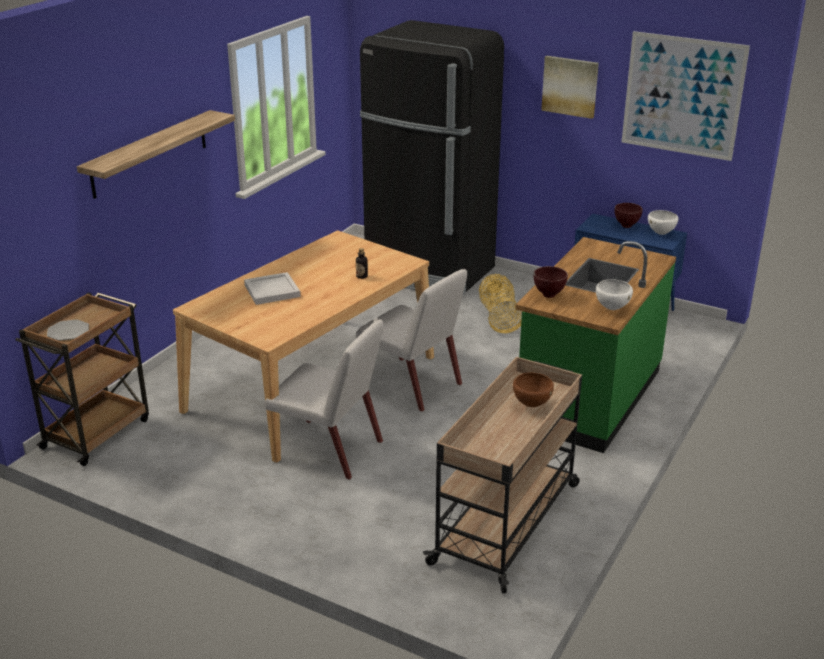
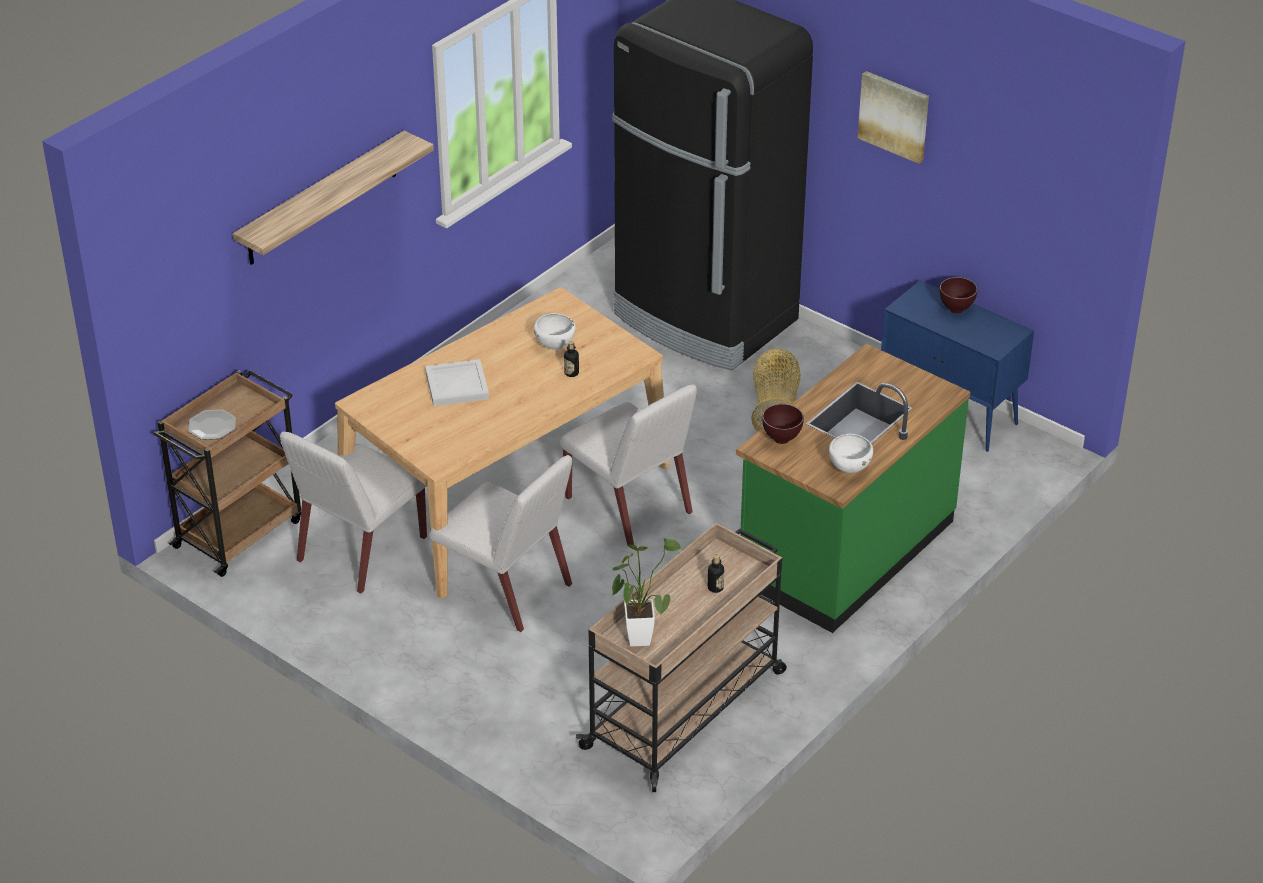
camera: 10 degrees right, 10 degrees up
(202, 435) = (361, 550): none -> white chair
(479, 446) = (639, 635): none -> potted plant
(531, 405) = (715, 587): brown bowl -> bottle
(661, 233) = (997, 328): white bowl -> white bowl (555, 346)
(682, 96) = (1028, 161): picture -> none

